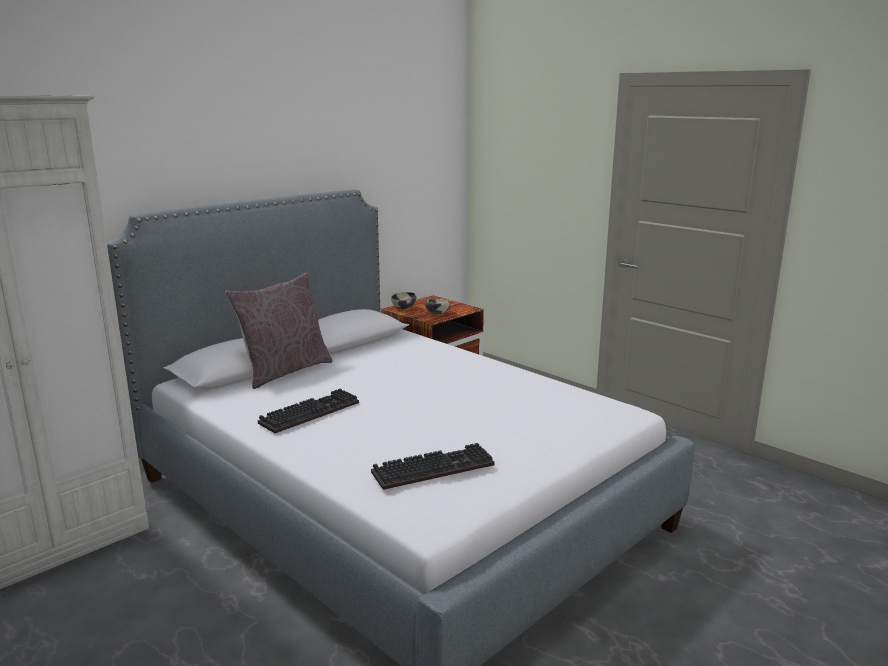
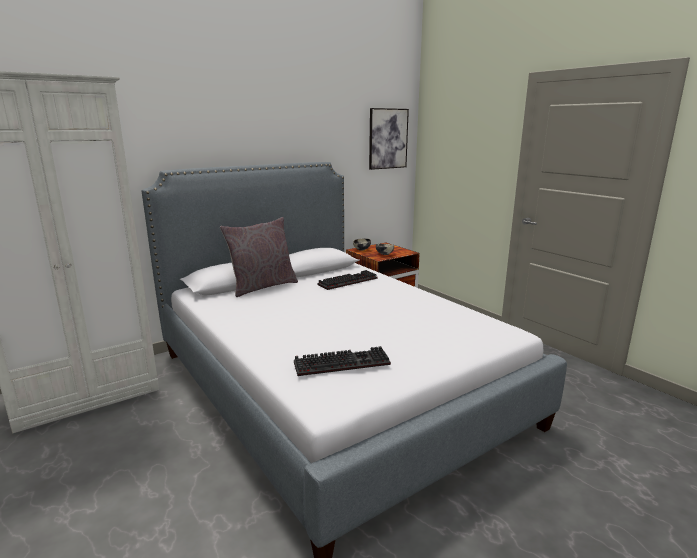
camera: 10 degrees right, 0 degrees up
(310, 412) = (268, 315): keyboard -> keyboard (348, 281)
(431, 152) = (388, 138): none -> picture

